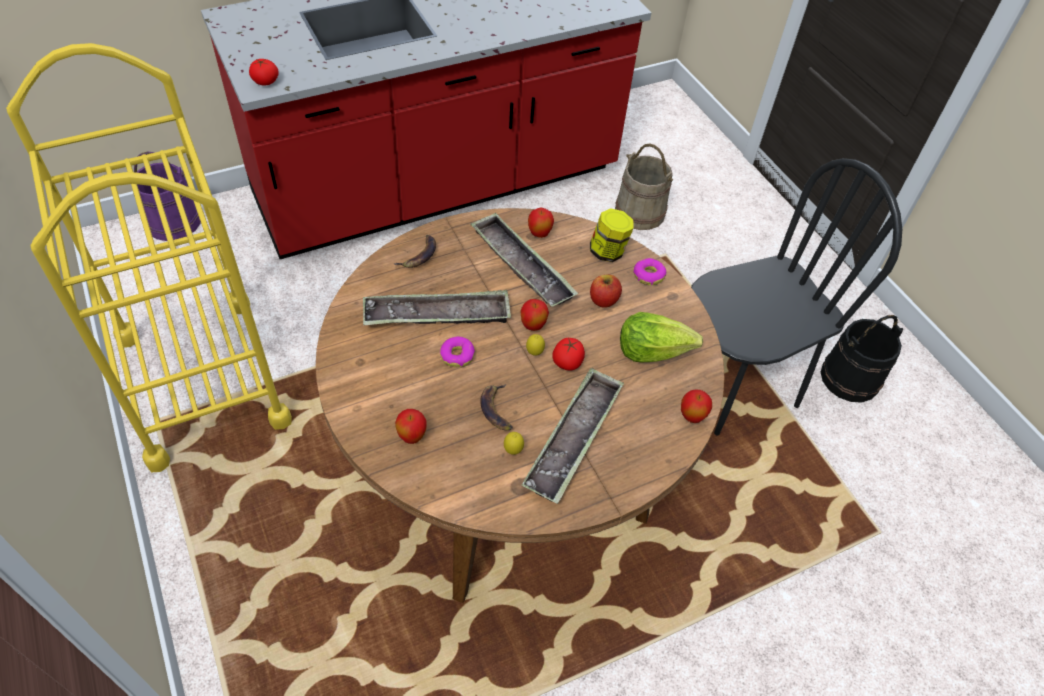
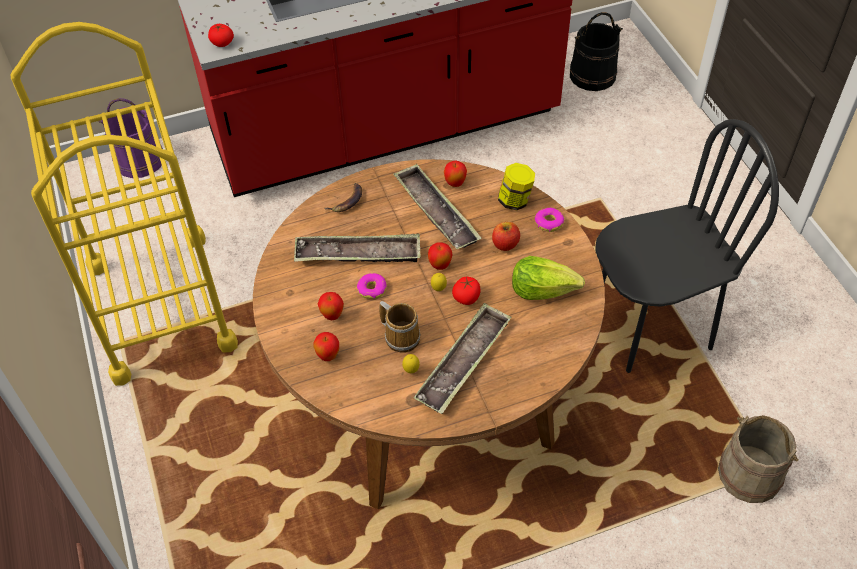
camera: 10 degrees right, 0 degrees up
(497, 409) = (401, 336): banana -> mug
(639, 212) = (579, 156): beige bucket -> beige bucket (749, 474)
(691, 417) = (568, 348): apple -> apple (332, 315)
(850, 378) = (768, 323): black bucket -> black bucket (592, 75)

